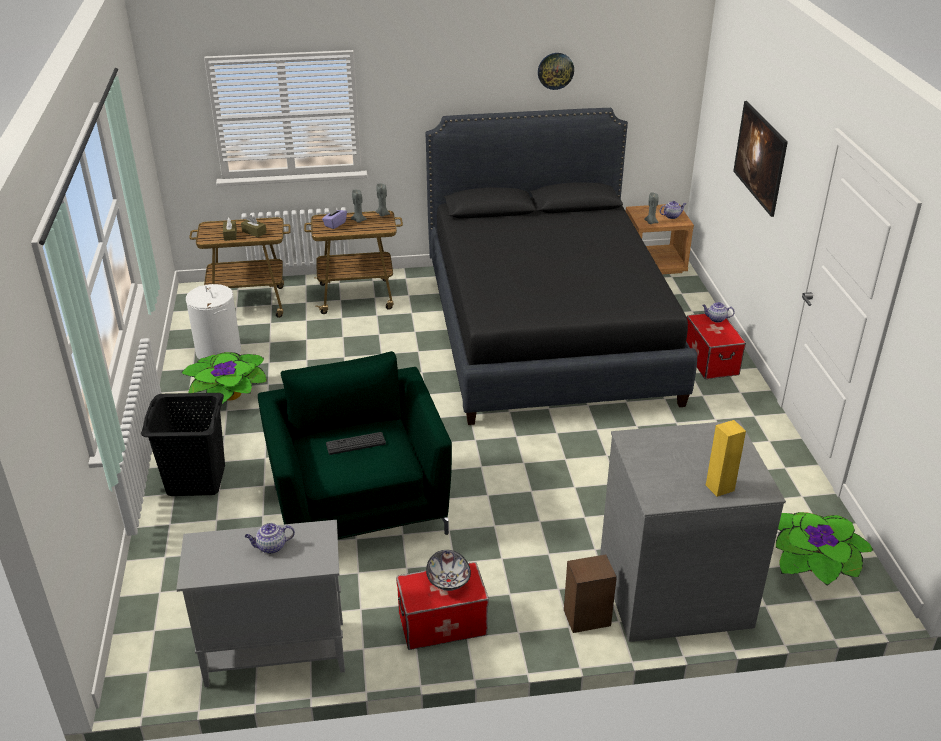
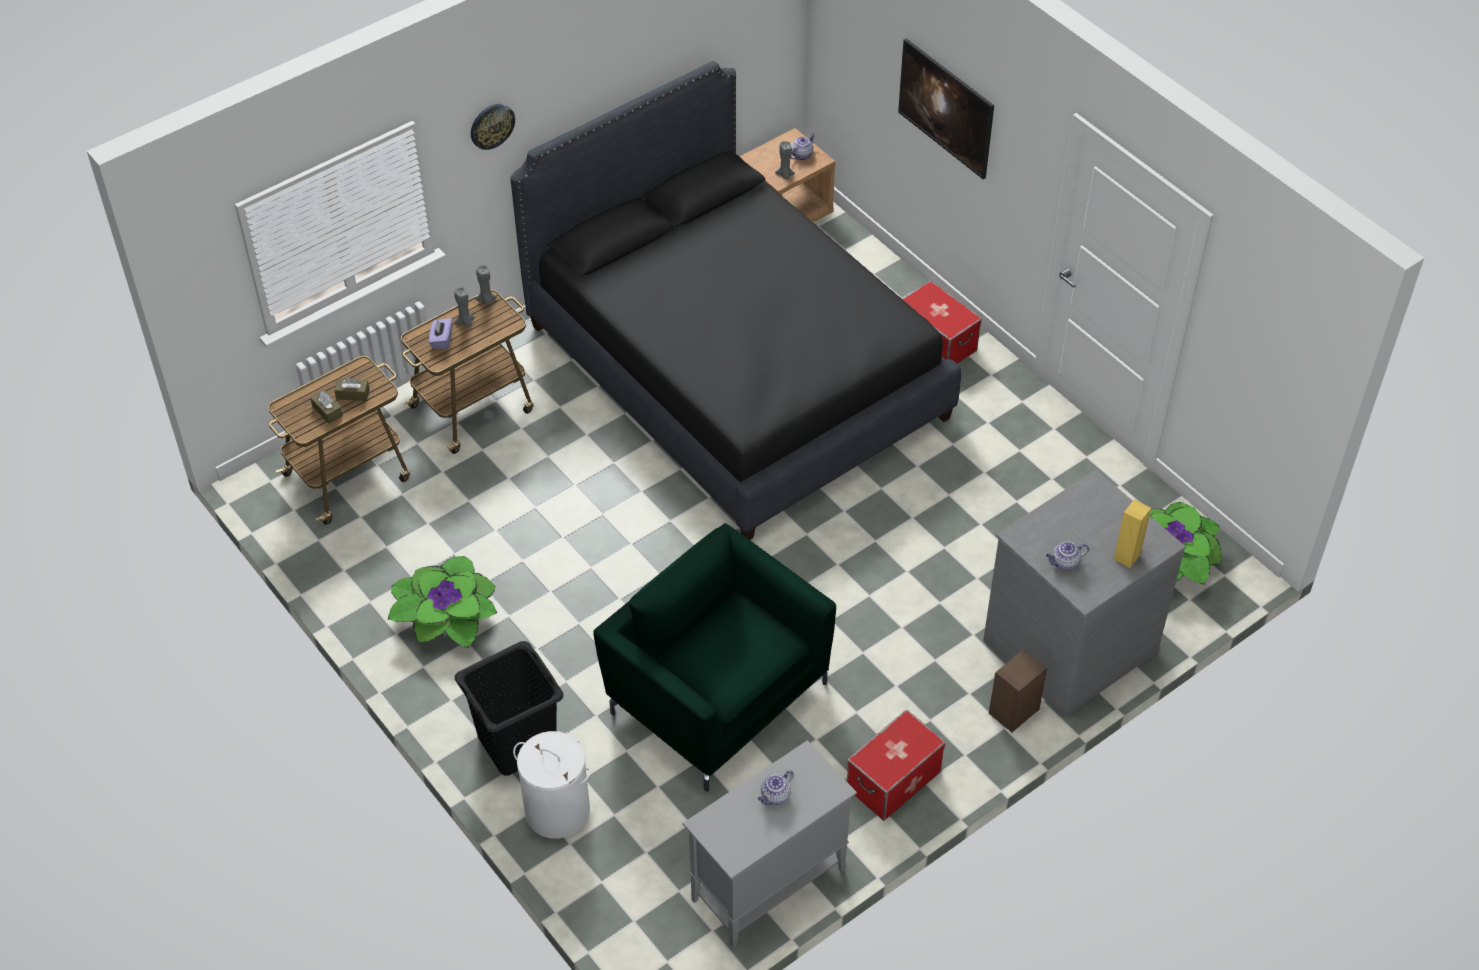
camera: 30 degrees left, 15 degrees up
(219, 352) = (378, 564): white laundry basket -> white laundry basket (558, 811)
(355, 444) = (723, 640): keyboard -> none
(449, 581) = (898, 741): bowl -> none
(555, 70) = (645, 45): wall clock -> wall clock (492, 125)
(716, 319) = (932, 294): teapot -> teapot (1064, 563)

